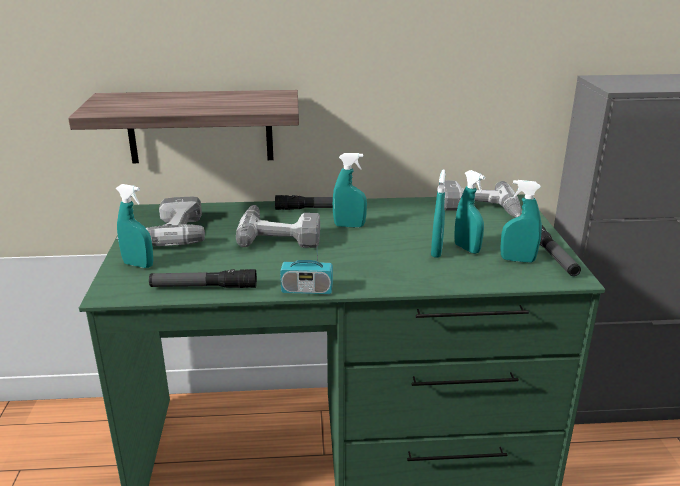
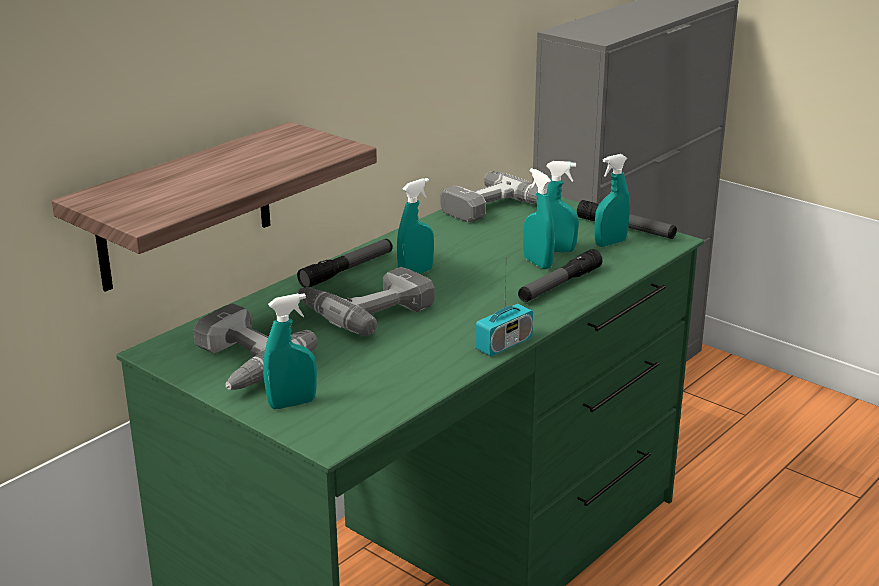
camera: 45 degrees left, 0 degrees up
(204, 287) = (409, 388): flashlight -> flashlight (559, 285)

